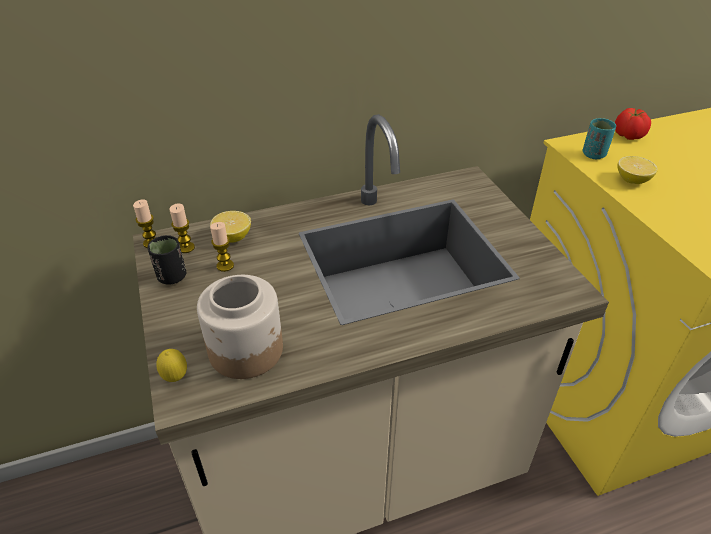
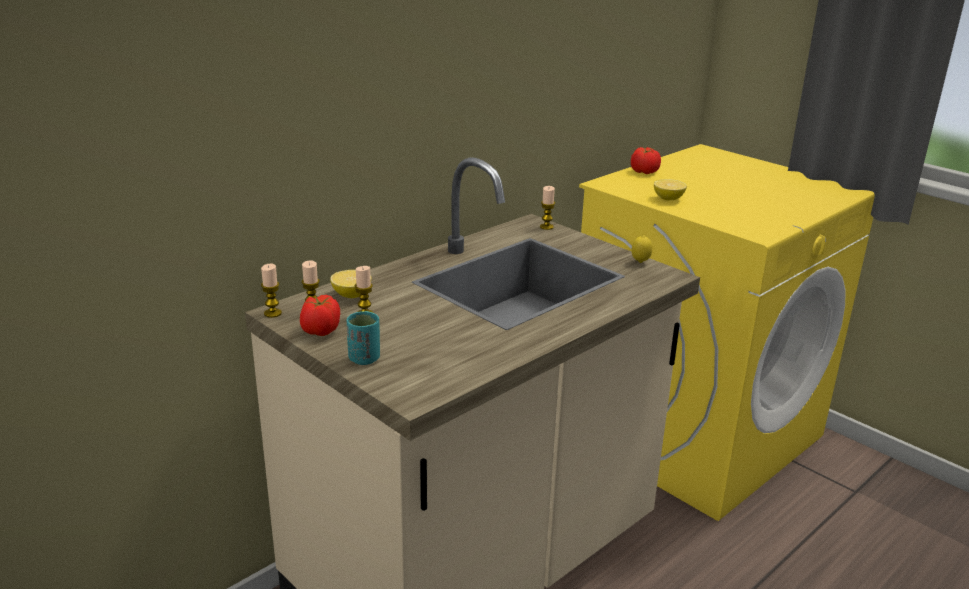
camera: 25 degrees left, 15 degrees down
(172, 277) = (320, 331): black cup -> tomato
(176, 378) = (395, 388): lemon -> lemon (640, 262)
(247, 350) = (441, 359): jar -> none
(480, 187) = (546, 227): none -> candle
(593, 154) = (627, 187): turquoise cup -> turquoise cup (364, 359)

